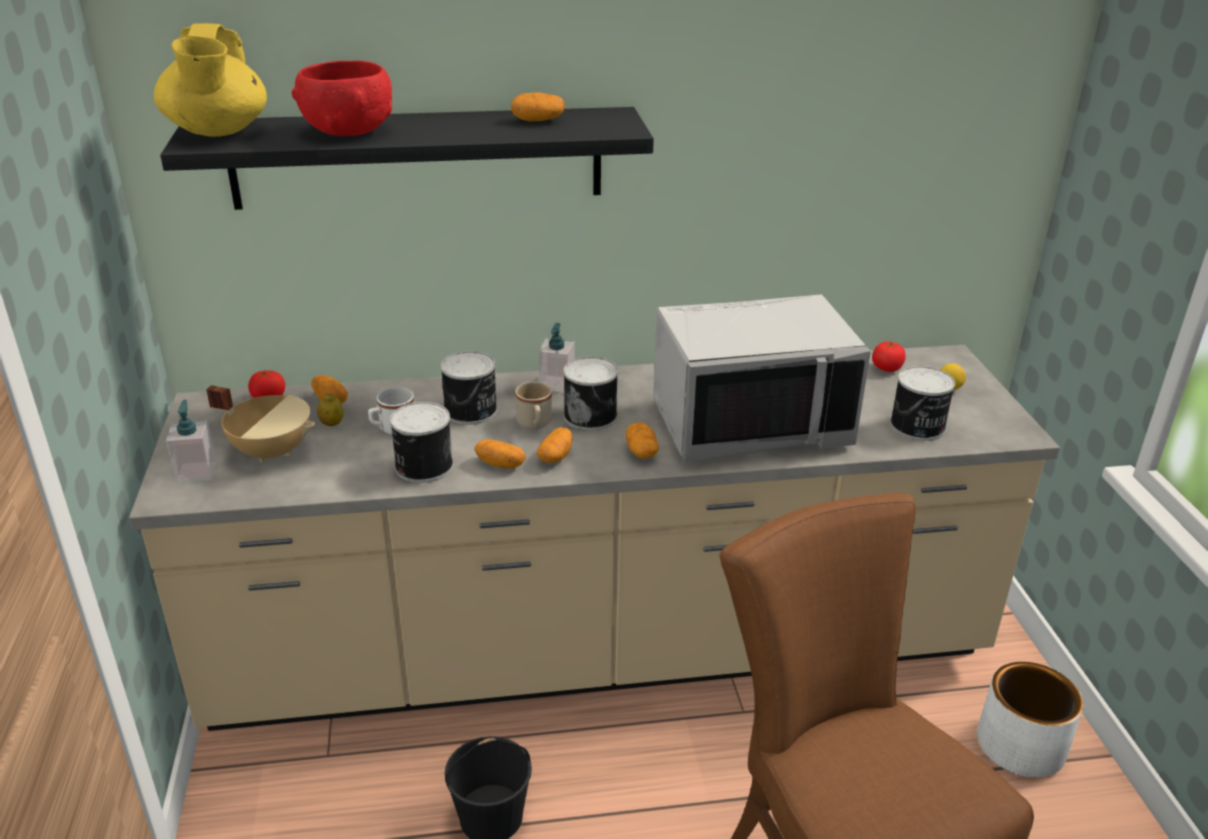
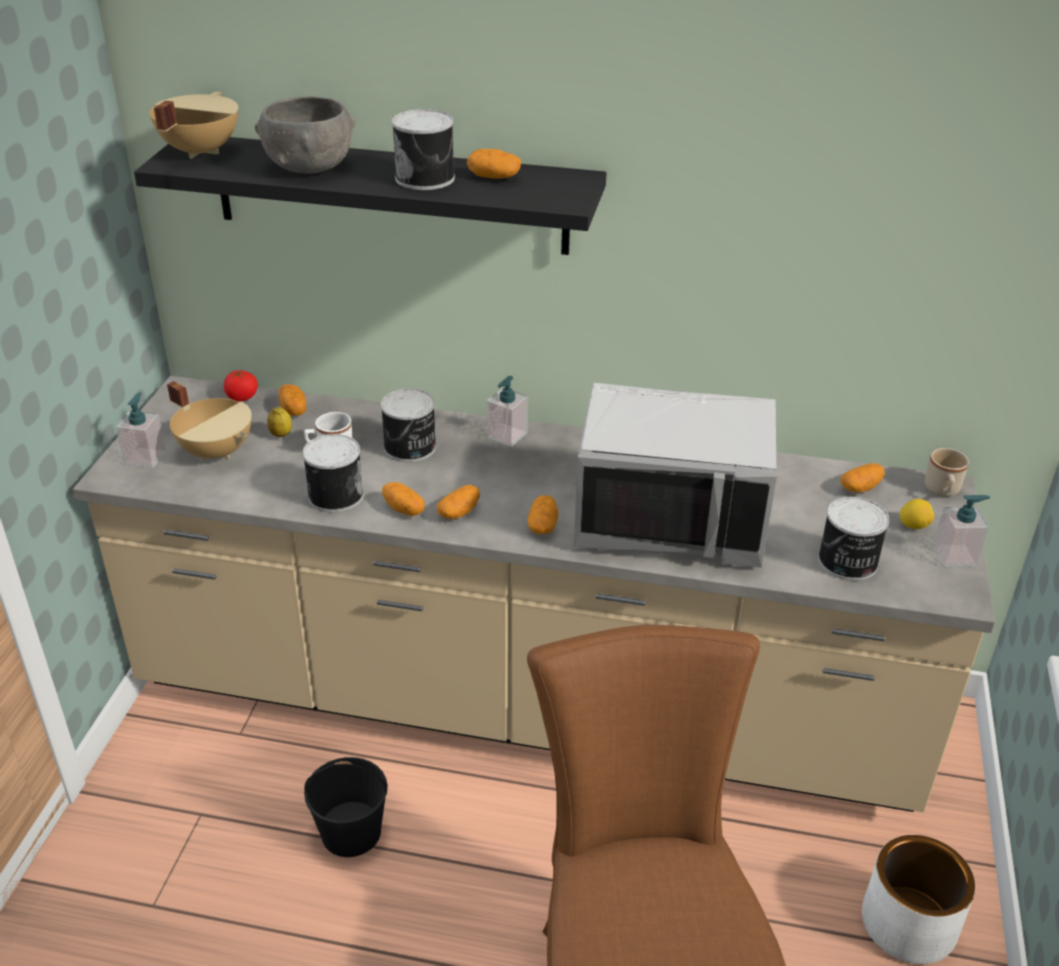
camera: 20 degrees right, 5 degrees up
(217, 132) = (198, 151): yellow teapot -> beige cooking pot
(348, 131) = (309, 167): red bowl -> grey bowl
(535, 424) = (460, 474): beige mug -> beige mug (942, 491)
(591, 416) = (519, 476): can -> can (426, 178)
(886, 368) = (860, 487): tomato -> potato
(995, 405) = (954, 556): none -> soap dispenser

